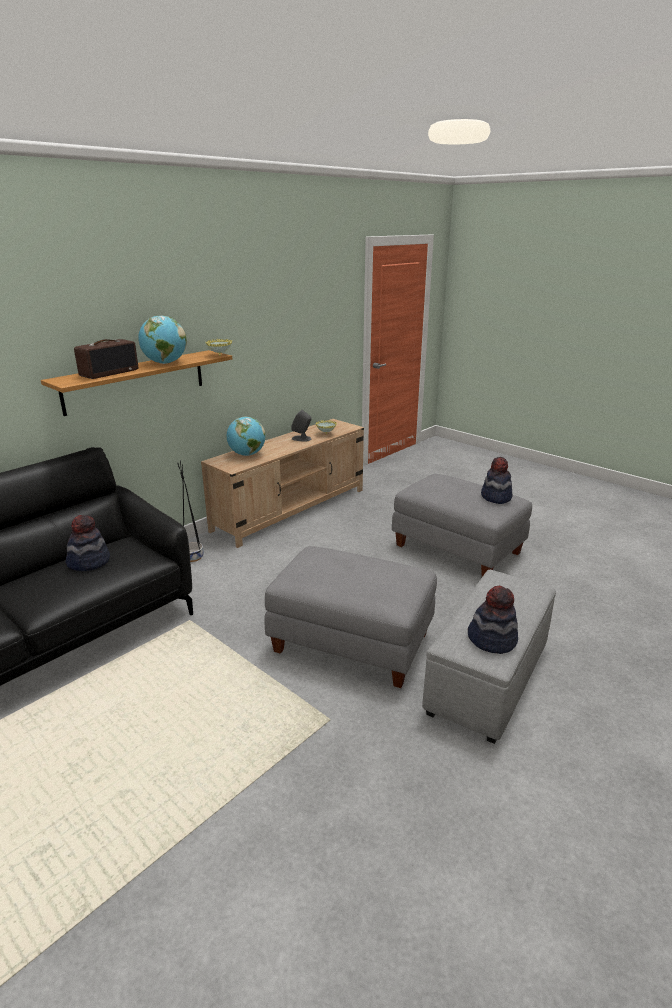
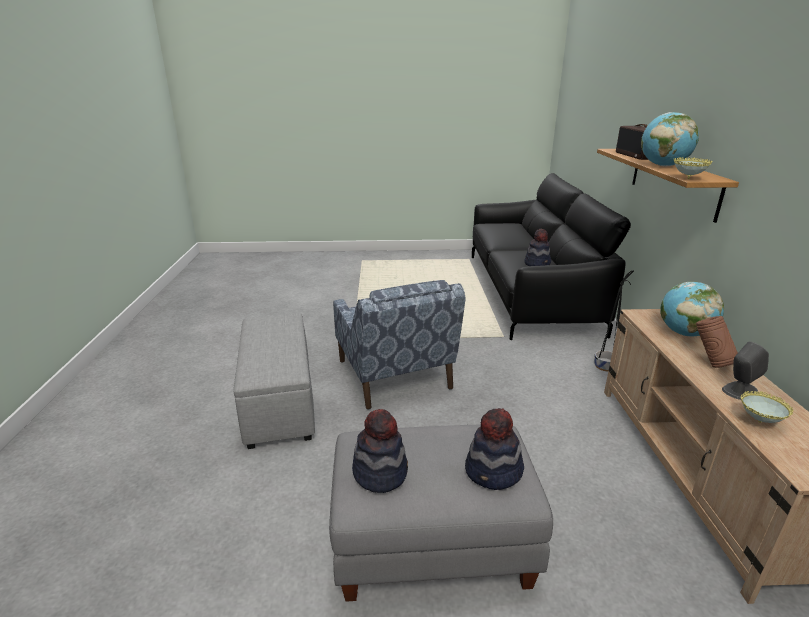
camera: 135 degrees right, 0 degrees up
(280, 445) = (710, 363): none -> brown vase
(353, 642) = (394, 376): grey ottoman -> blue armchair
(492, 639) = (264, 327): hat -> hat (494, 472)

